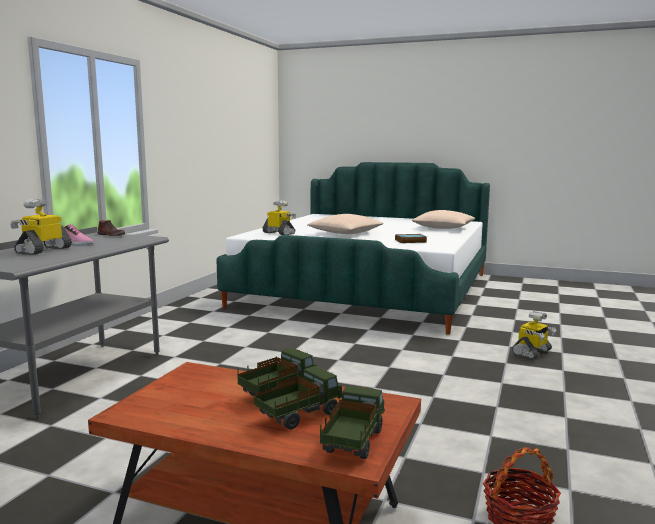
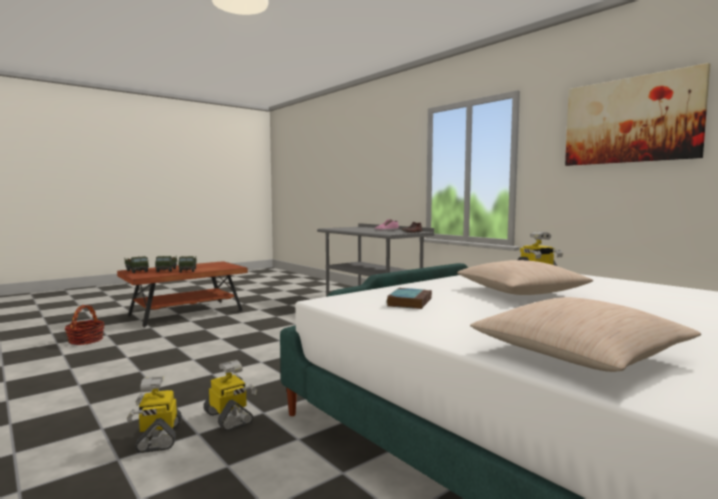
camera: 120 degrees right, 5 degrees down
(43, 250) = (369, 229): toy robot -> toy robot (229, 418)
(204, 114) = (630, 120): none -> picture

